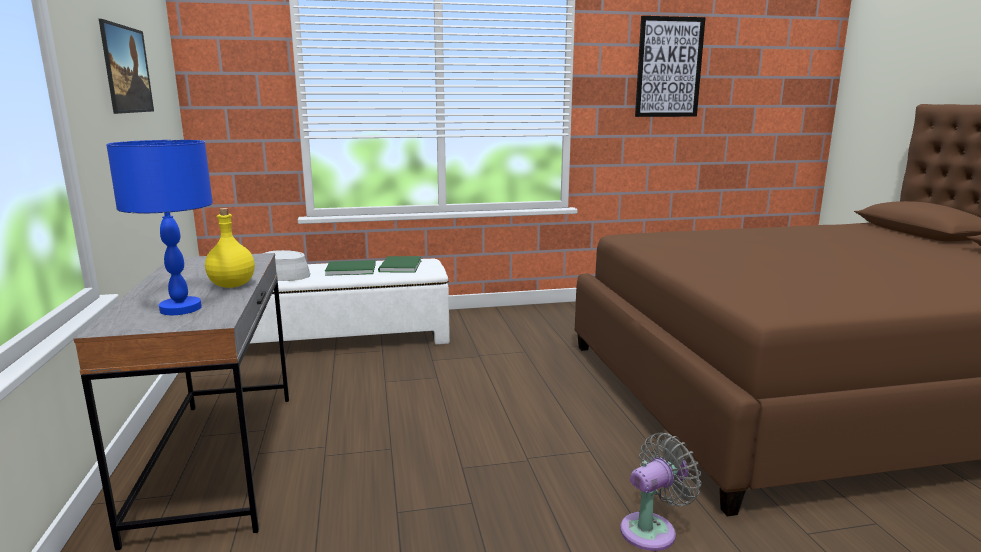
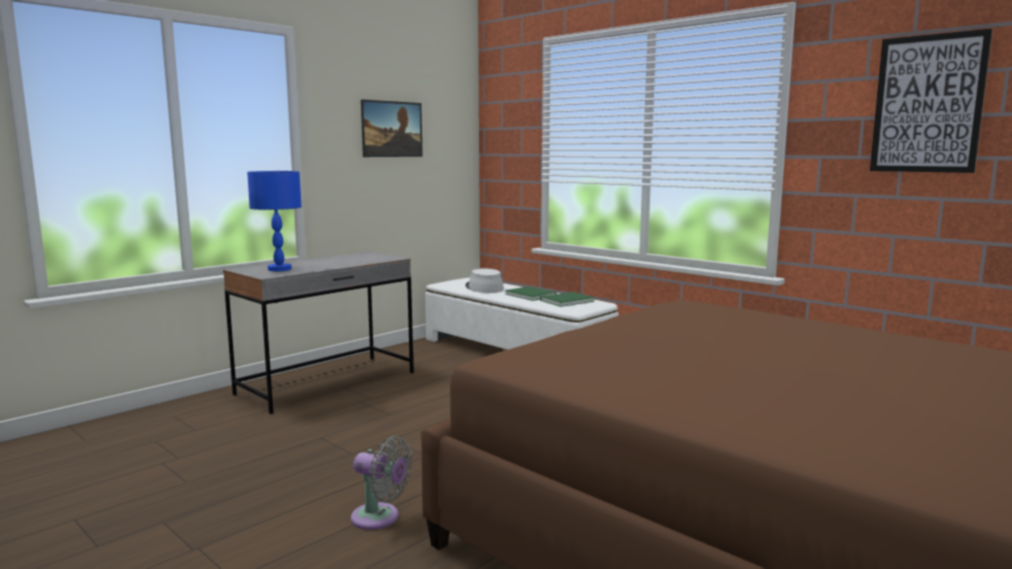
camera: 55 degrees right, 5 degrees down
(232, 286) = (329, 266): yellow bottle -> none

